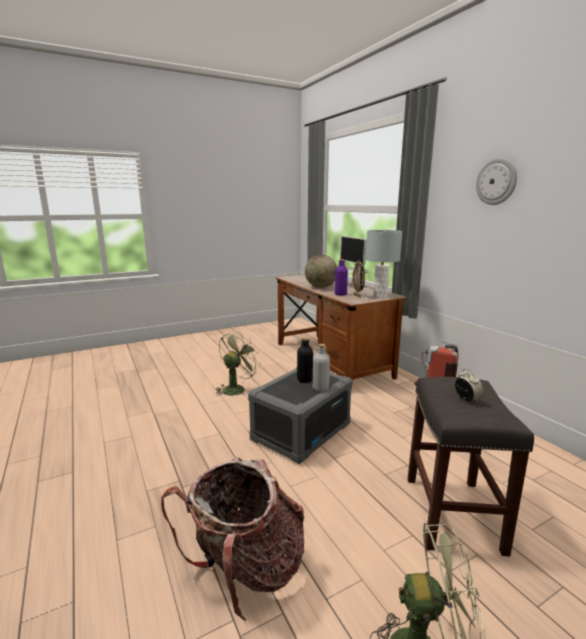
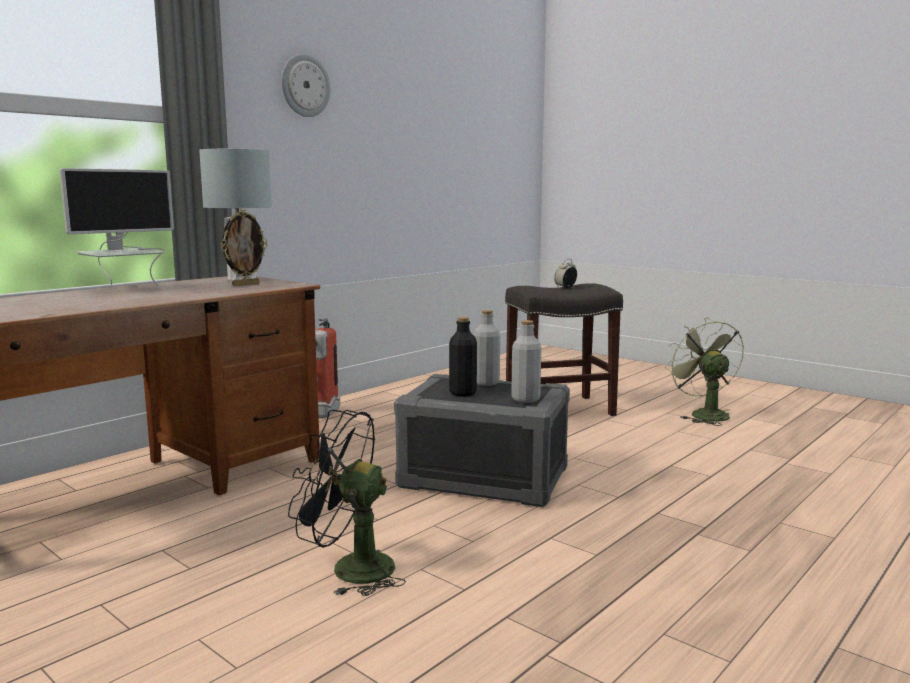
camera: 110 degrees left, 5 degrees down
(236, 388) = (349, 569): green fan -> black fan
(246, 570) = (742, 467): backpack -> none
(277, 391) = (525, 399): none -> grey bottle
(320, 287) = (146, 298): globe -> none
(340, 294) = (230, 289): purple bottle -> none

